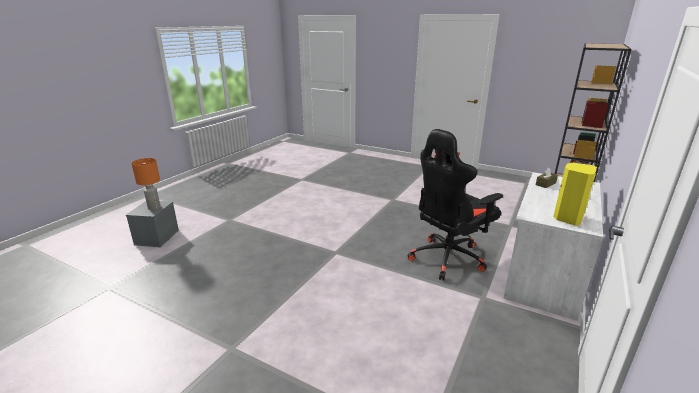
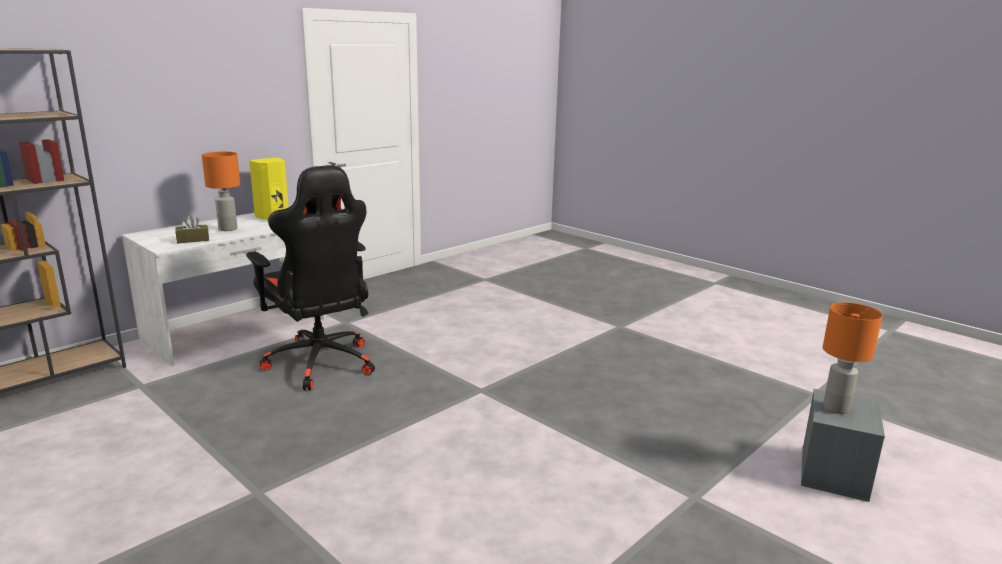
camera: 165 degrees left, 5 degrees down
(451, 256) = (317, 360): black office chair -> black office chair turned 75 degrees clockwise
(556, 197) = (227, 229): none -> orange table lamp

